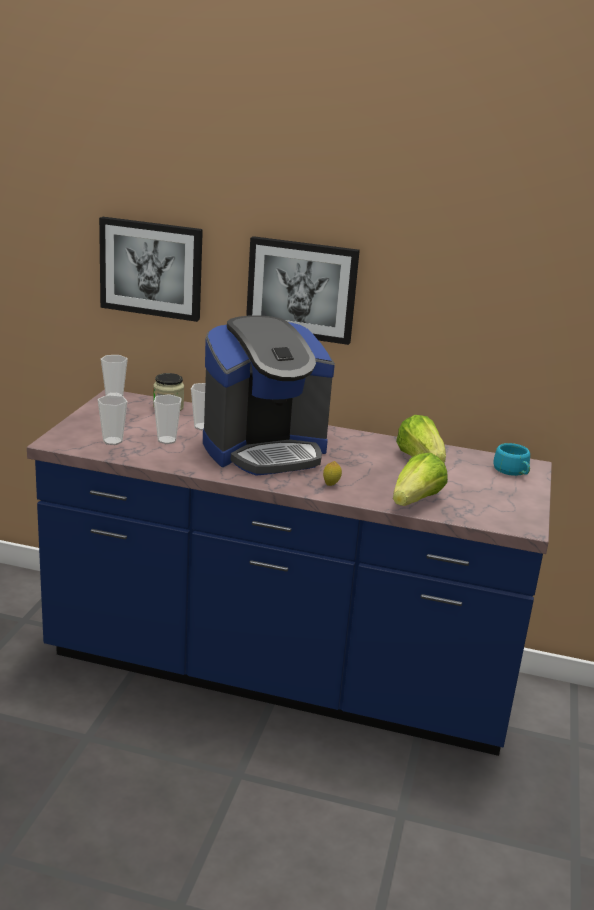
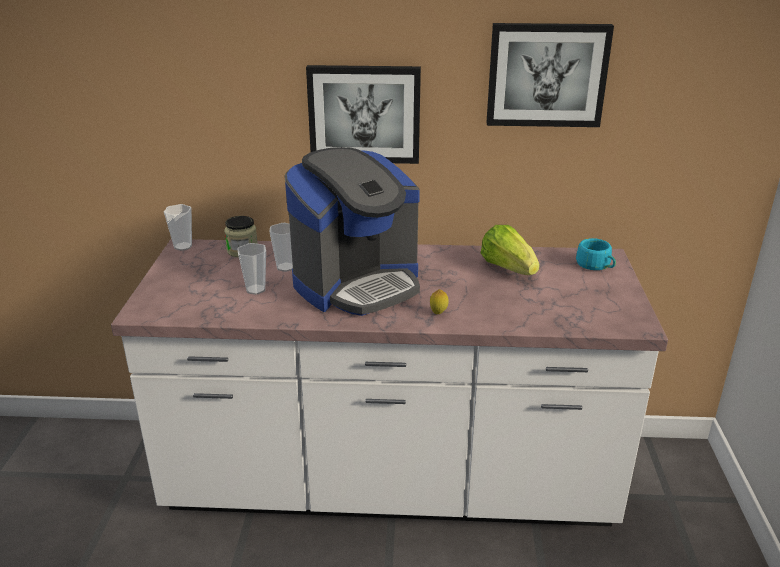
camera: 10 degrees left, 5 degrees up
(112, 441) = (200, 301): cup -> none
(151, 268) = (202, 111): picture -> picture (547, 75)
(279, 674) = (390, 484): blue counter -> white counter
(416, 501) = (526, 316): lettuce -> none

